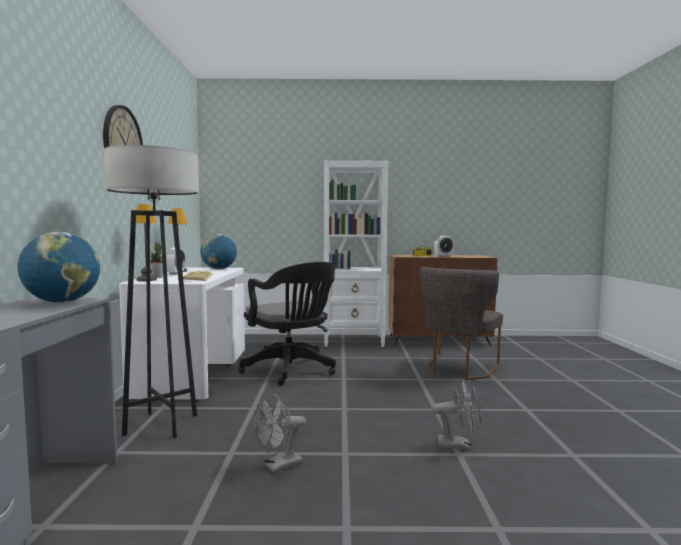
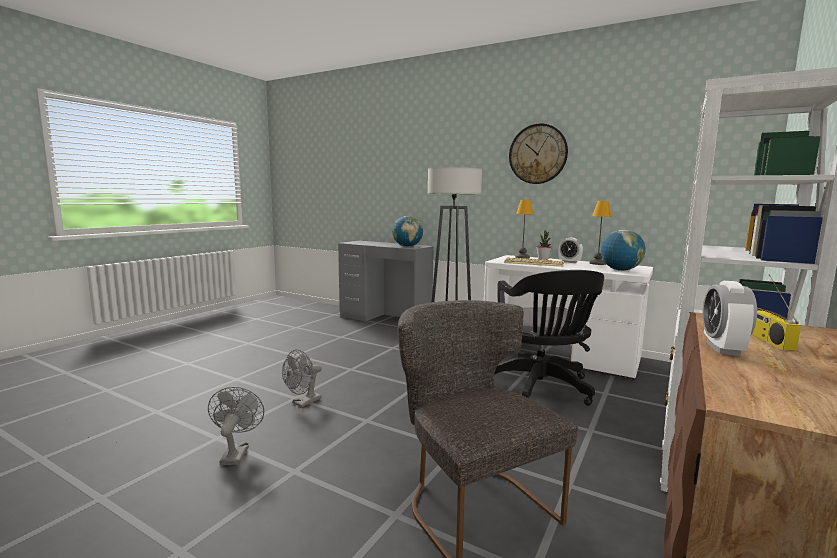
camera: 120 degrees right, 5 degrees up
(278, 466) = (363, 353): grey fan -> grey fan (236, 453)
(291, 370) = (541, 389): black office chair -> black office chair turned 90 degrees counterclockwise

